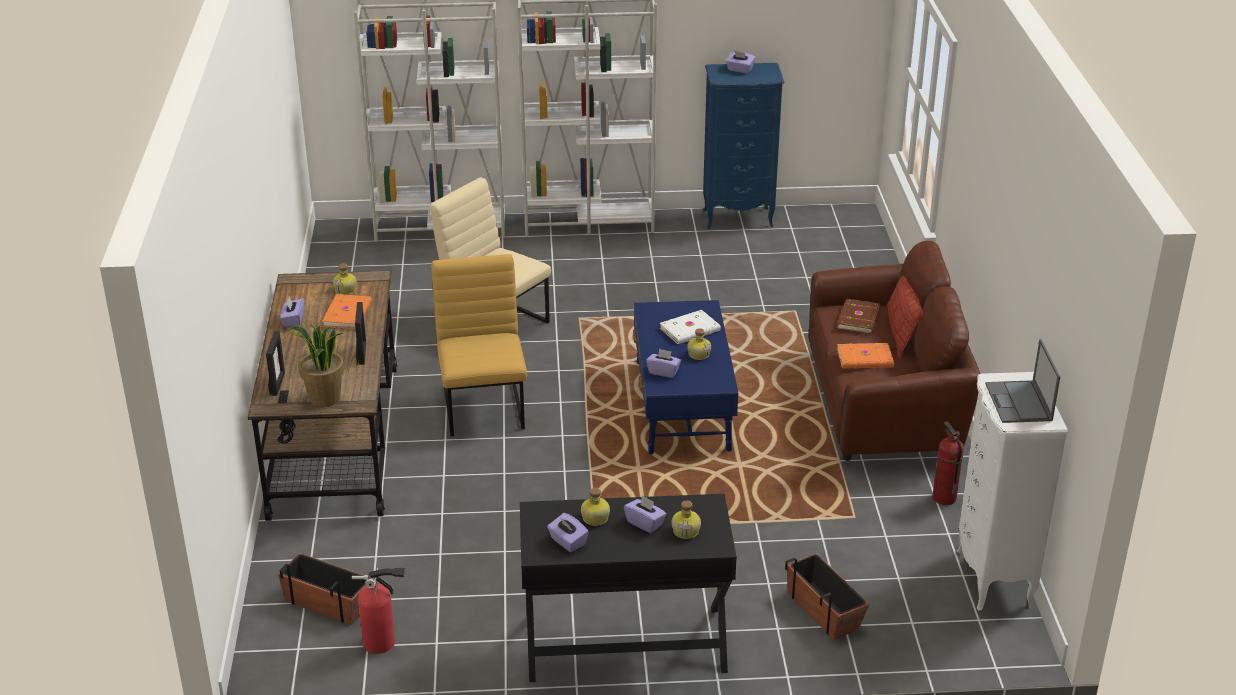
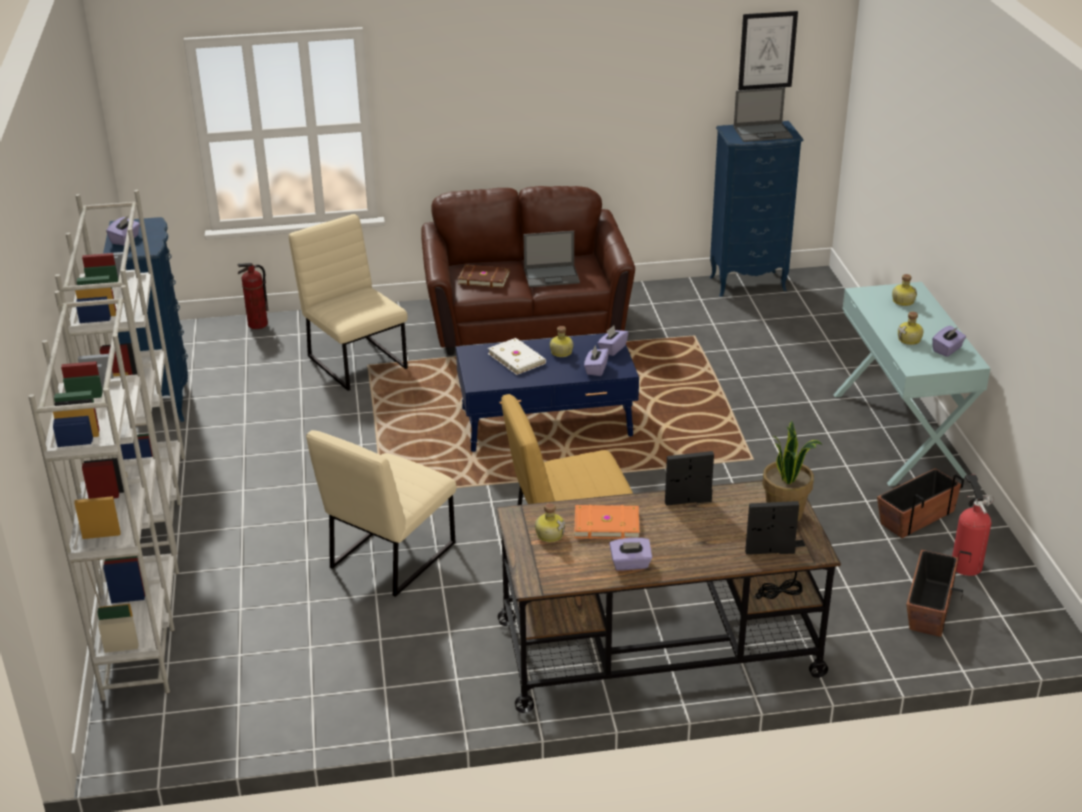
camera: 95 degrees left, 0 degrees up
(625, 644) = (899, 434): black desk -> turquoise desk
(645, 523) = (903, 318): purple tissue box -> purple tissue box (612, 349)
(804, 305) = (356, 361): none -> beige chair
(823, 610) = (815, 349): planter -> planter (916, 517)
(865, 359) = (552, 276): orange book -> laptop
(901, 331) = (499, 263): pillow -> none
(943, 498) = (656, 299): fire extinguisher -> fire extinguisher (257, 324)
(990, 578) = (748, 285): white dresser -> blue dresser
(1075, 321) = (767, 50): none -> picture

